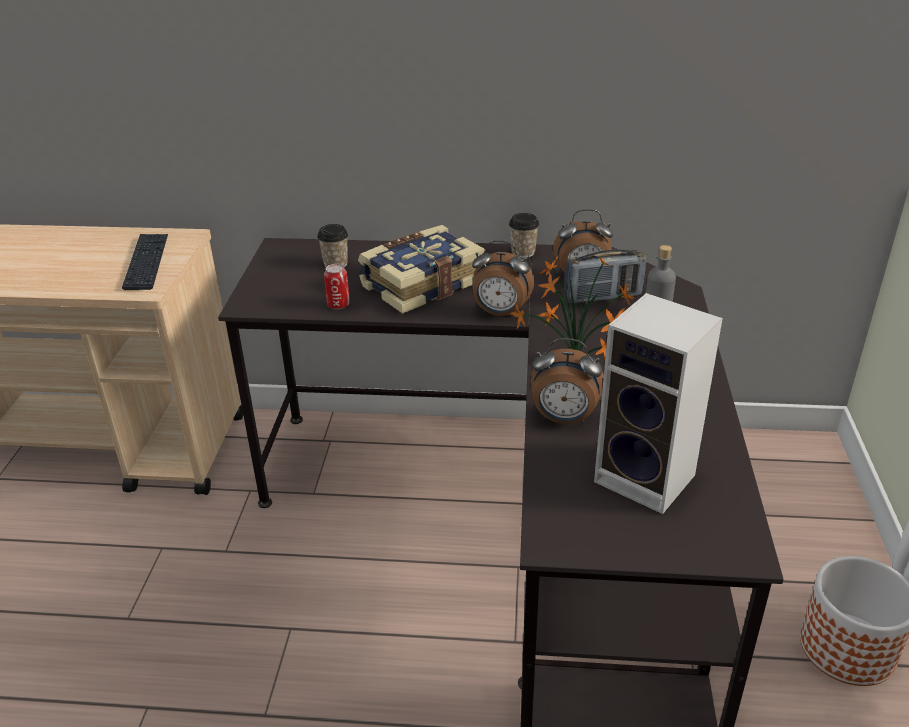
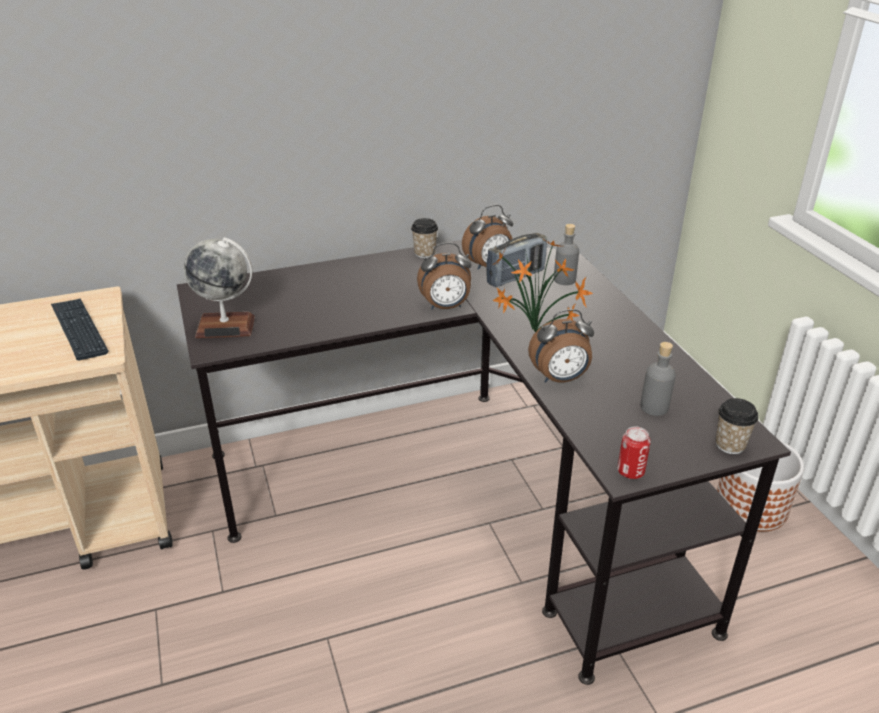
camera: 25 degrees left, 0 degrees up
(275, 287) = (225, 326): none -> globe
(335, 264) = (267, 295): cup -> cup (730, 445)
(338, 305) = (299, 330): can -> can (630, 472)
(421, 284) = (358, 296): book -> none
(649, 479) = (654, 407): speaker -> grey bottle

